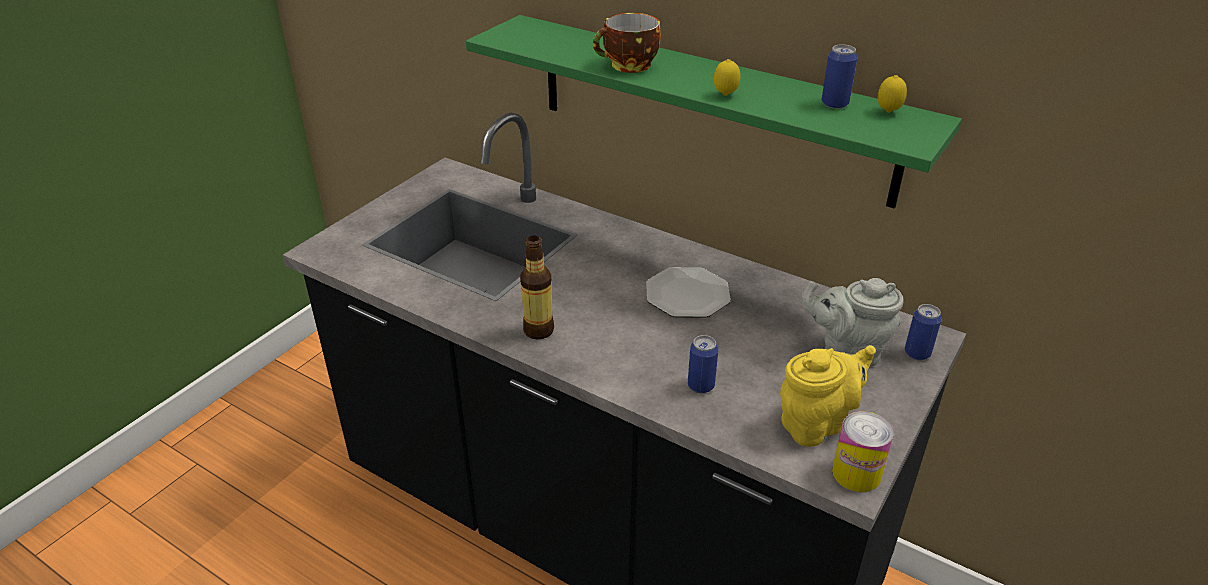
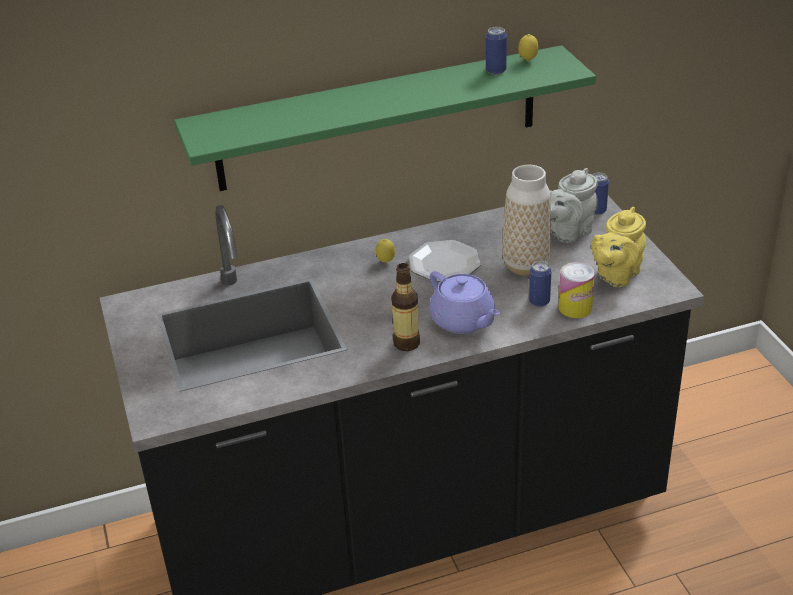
camera: 50 degrees left, 0 degrees up
(610, 349) = (463, 321): none -> purple teapot
(628, 66) = (341, 112): cup -> none
(725, 95) = (435, 97): lemon -> lemon (386, 262)
(750, 348) = (526, 266): none -> vase
(816, 423) = (616, 275): yellow teapot -> yellow teapot turned 150 degrees counterclockwise
(856, 473) = (667, 283): can -> can (575, 308)

